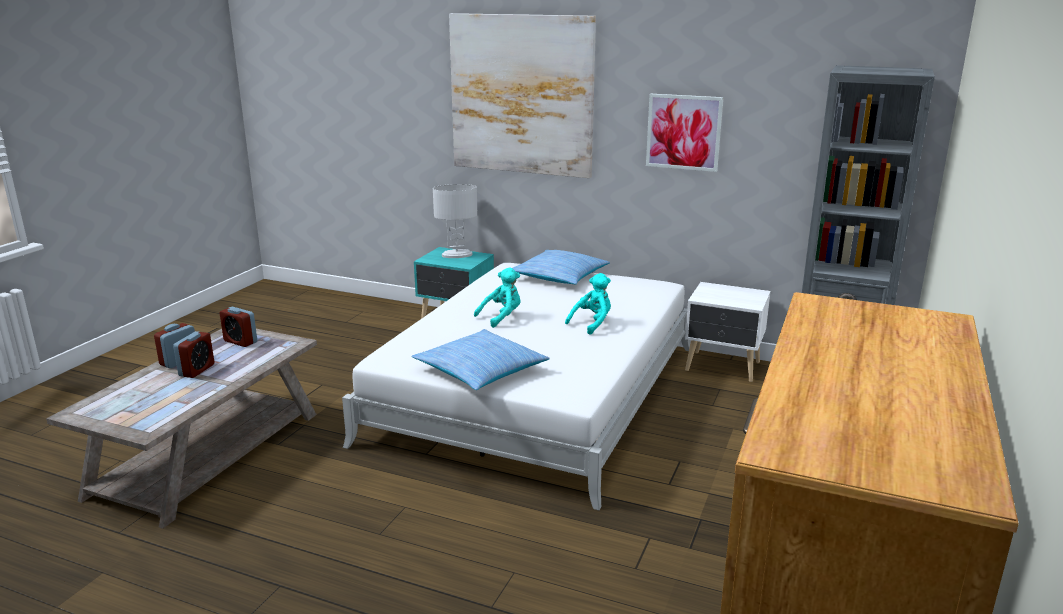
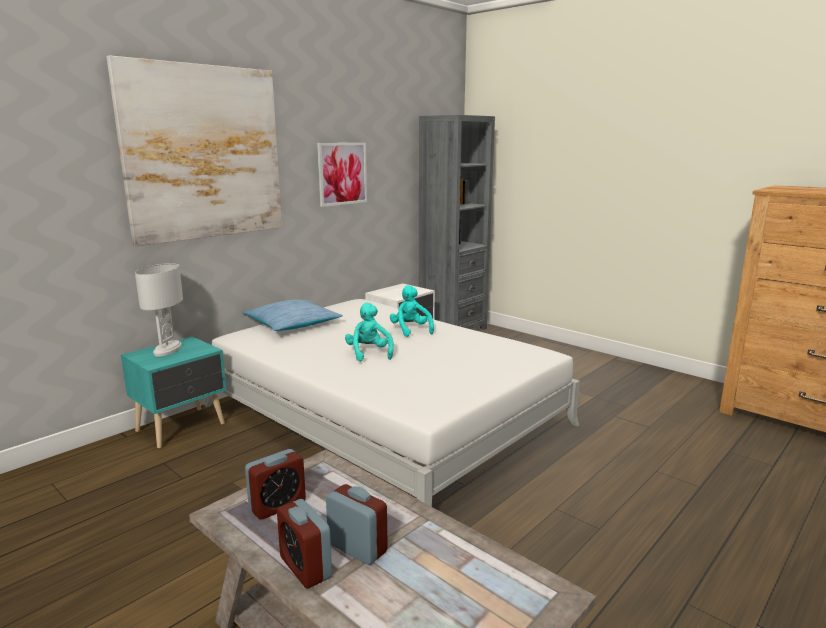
camera: 70 degrees left, 5 degrees down
(480, 370) = (479, 376): pillow -> none

